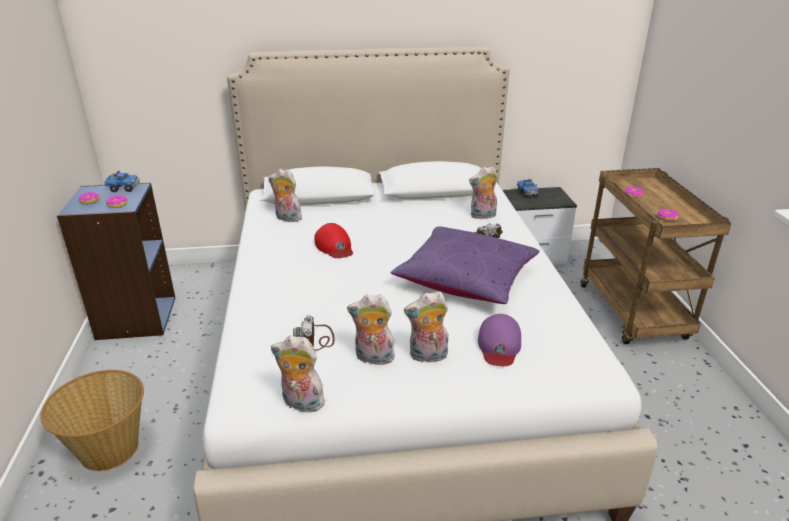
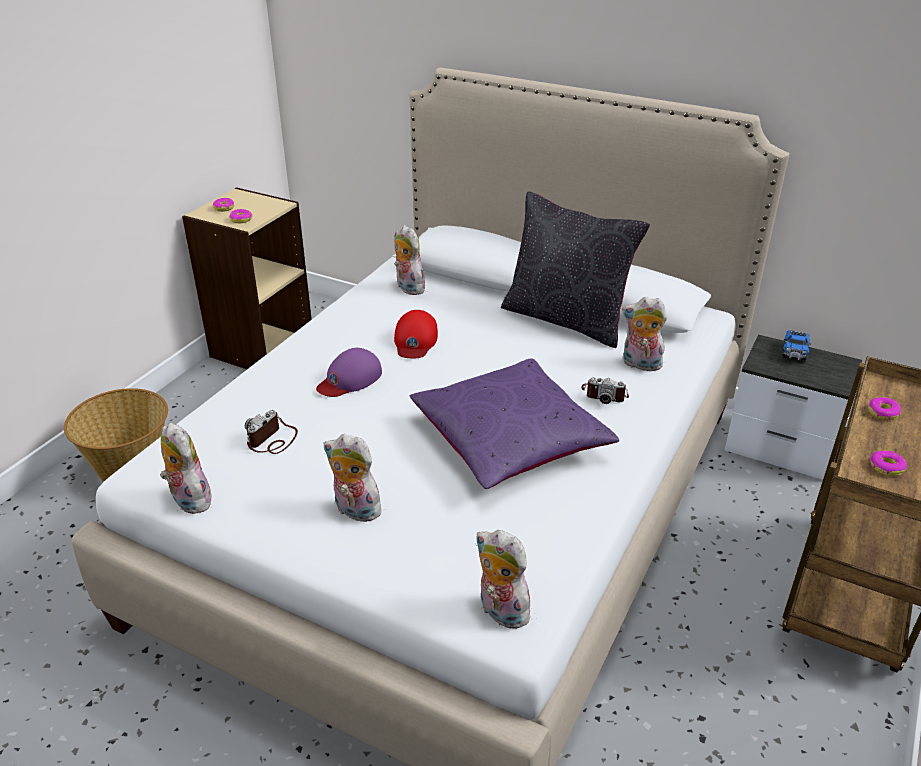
camera: 35 degrees right, 5 degrees up
(123, 188) = (266, 202): toy truck -> none
(136, 318) = (261, 348): blue bookcase -> beige bookcase
(373, 358) = (301, 486): plush toy -> plush toy (500, 611)
(411, 206) = (566, 319): none -> black pillow
(499, 345) = (443, 535): purple cap -> purple cap (349, 379)

